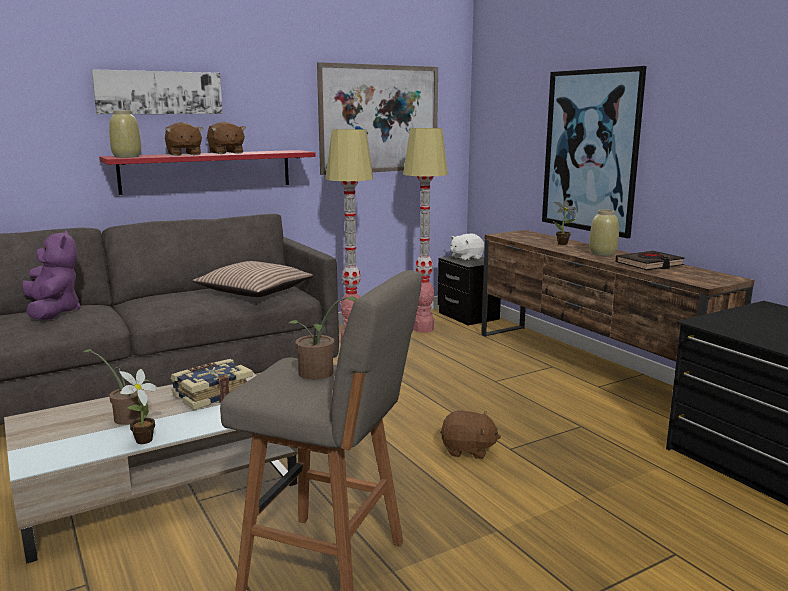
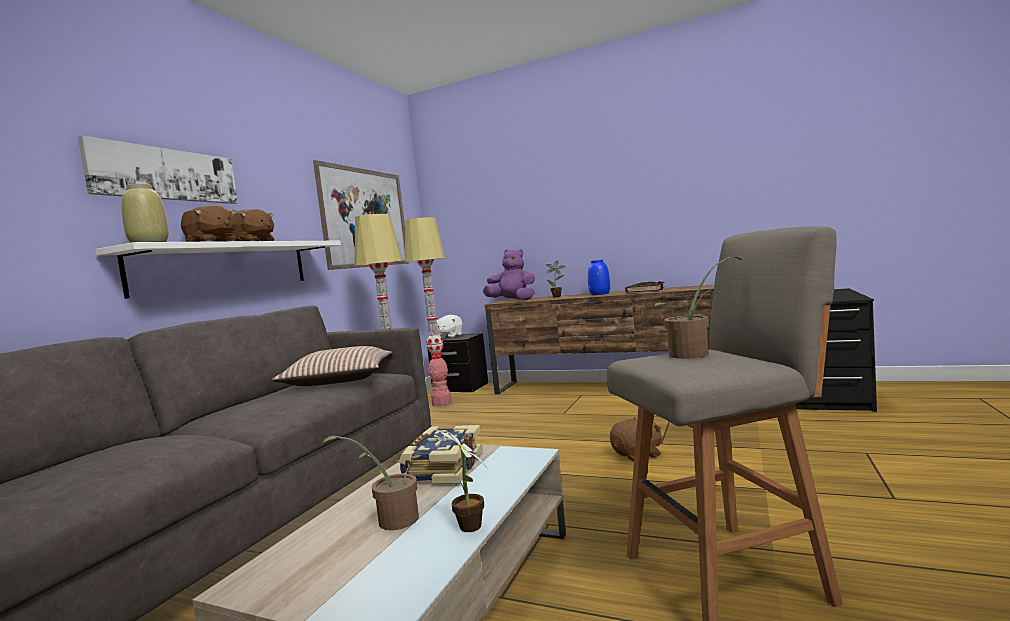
camera: 35 degrees left, 10 degrees down
(53, 312) = (109, 453): purple plush toy -> purple plush toy (513, 301)
(207, 171) = (225, 267): red shelf -> white shelf
(590, 151) = (557, 224): picture -> none
(603, 254) = (600, 294): beige vase -> blue vase

